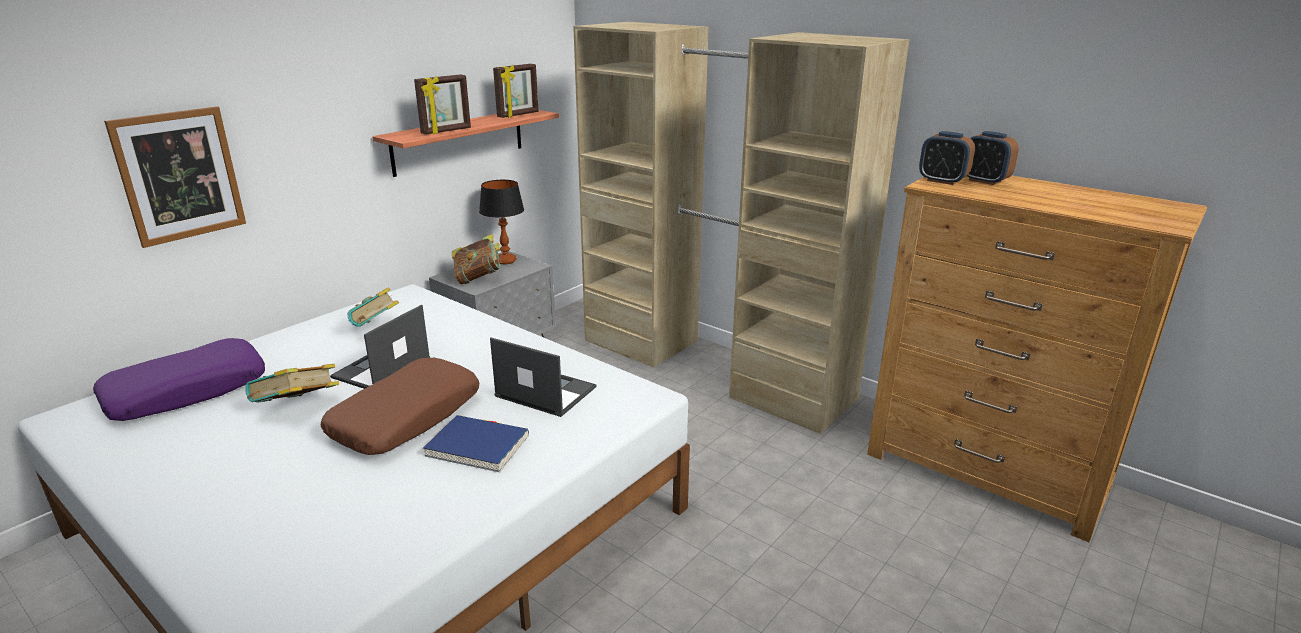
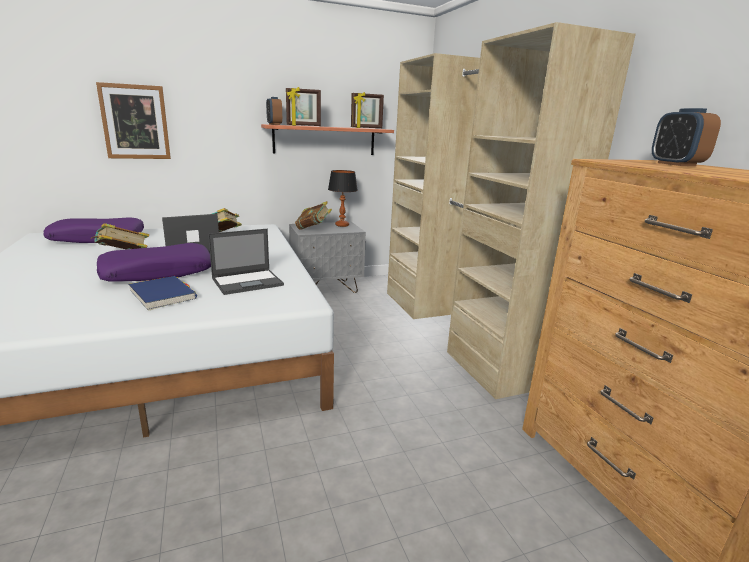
camera: 30 degrees right, 5 degrees down
(406, 418) = (158, 273): brown pillow -> purple pillow
(544, 391) = (248, 282): laptop -> laptop turned 90 degrees clockwise
(942, 181) = (623, 160): alarm clock -> alarm clock (274, 124)

